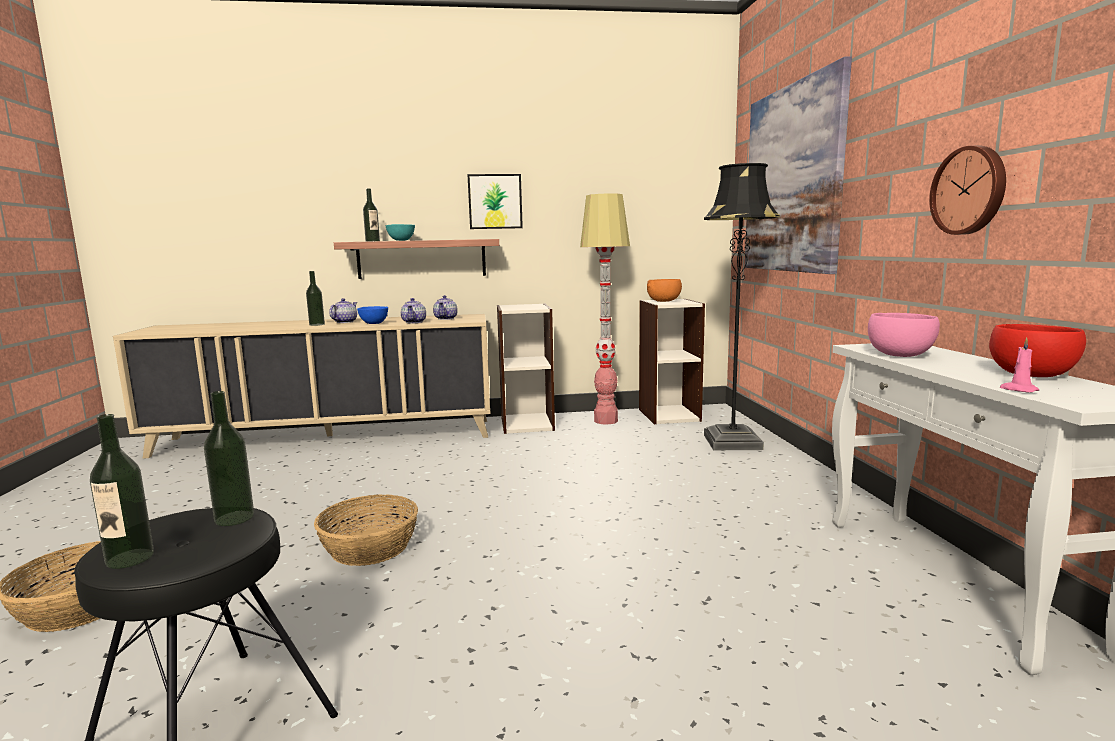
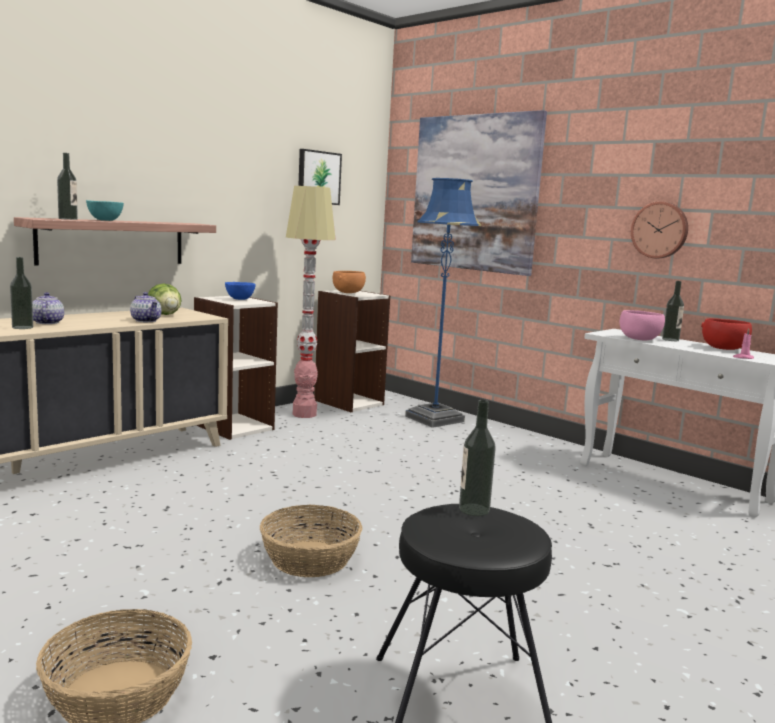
camera: 40 degrees left, 0 degrees up
(130, 558) = (494, 547): bottle -> bottle (670, 340)
(373, 323) = (99, 323): blue bowl -> blue bowl (239, 299)
(446, 318) = (165, 315): teapot -> lettuce
(495, 201) = (193, 181): picture -> picture (318, 177)
(732, 442) = (434, 419): black floor lamp -> blue floor lamp

